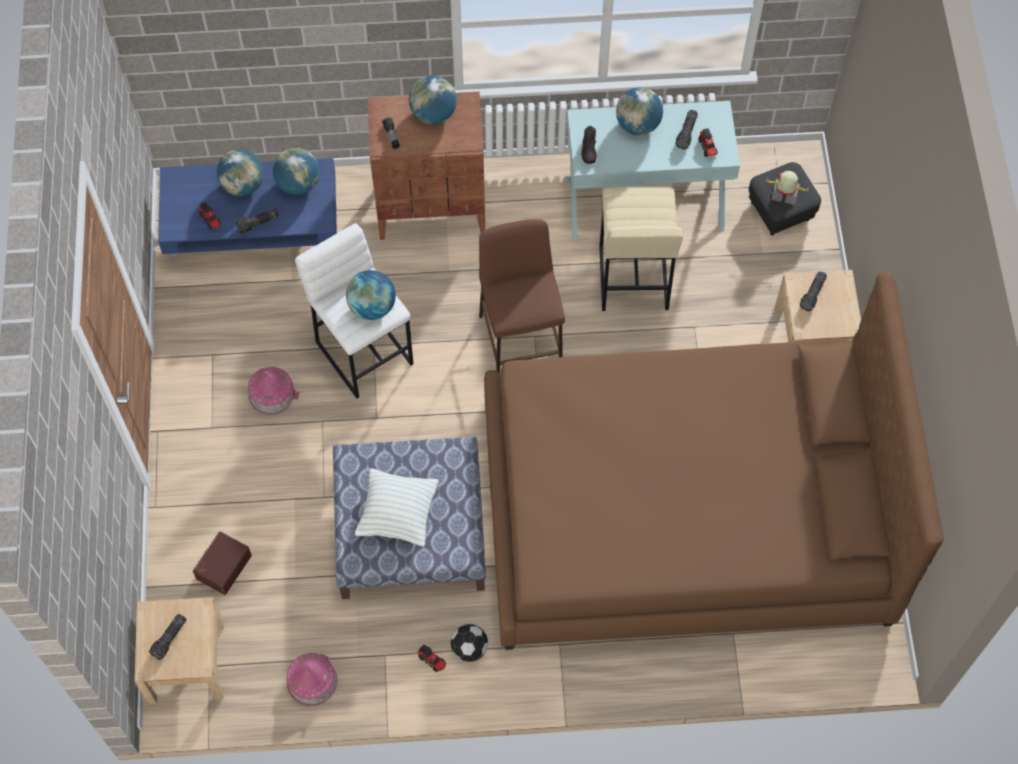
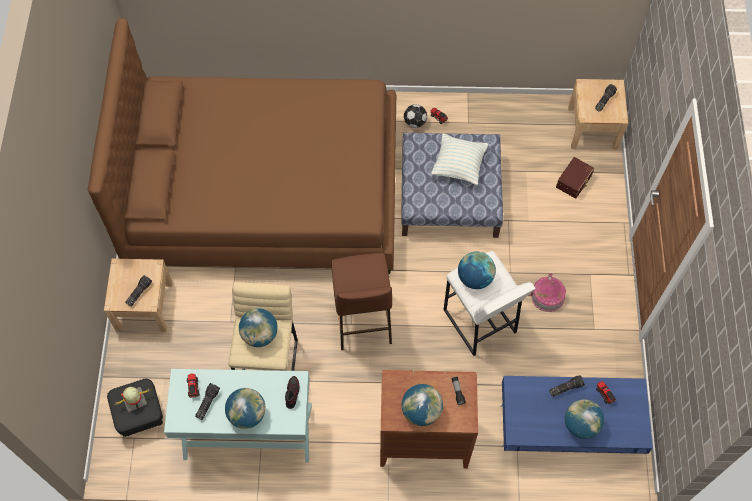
camera: 175 degrees left, 0 degrees up
(298, 184) = (534, 422): globe -> globe (260, 335)
(312, 681) = (513, 112): toy house -> none
(785, 193) = (135, 400): toy robot -> toy robot turned 135 degrees clockwise

